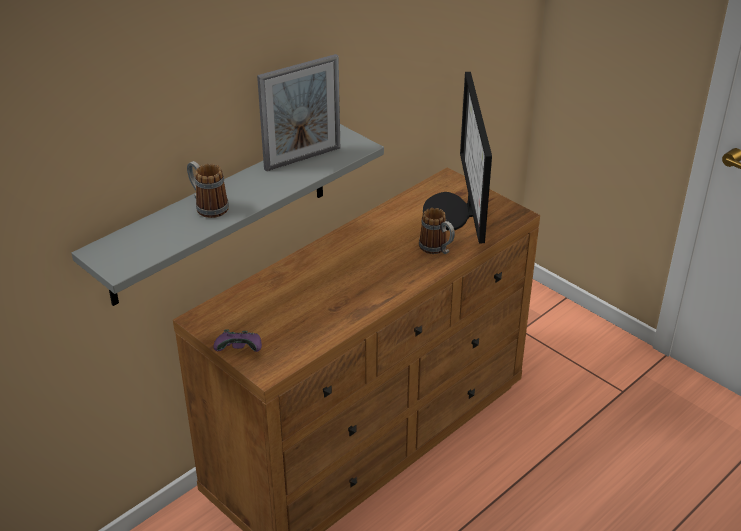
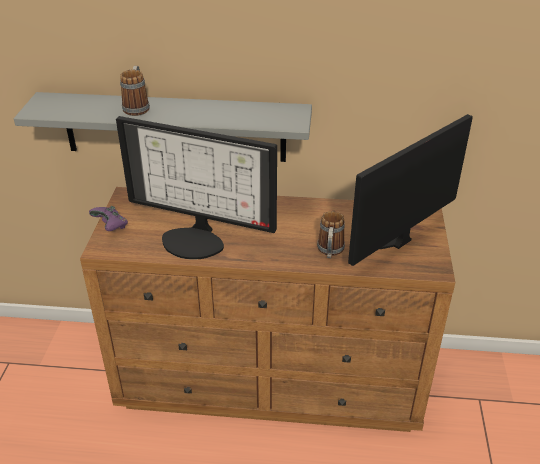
camera: 50 degrees right, 0 degrees up
(302, 158) = (243, 111): picture frame -> none
(328, 309) = (196, 239): none -> monitor

